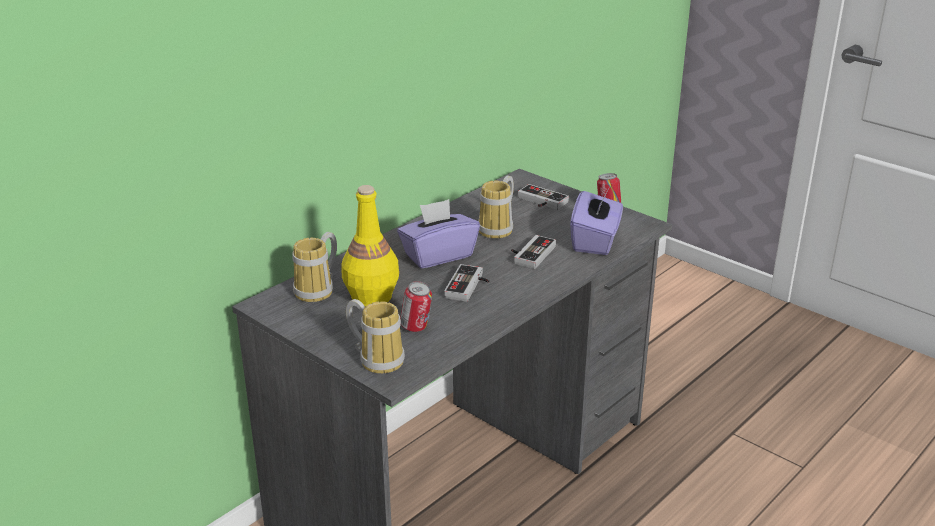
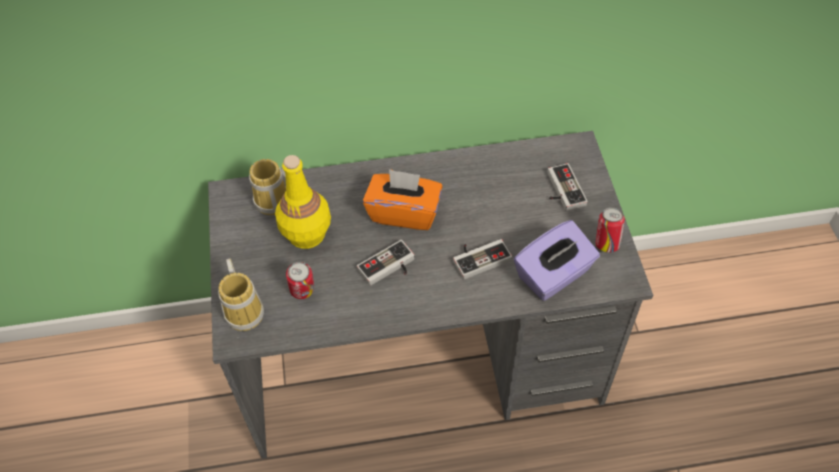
camera: 40 degrees right, 25 degrees up
(438, 255) = (404, 212): purple tissue box -> orange tissue box
(499, 229) = (487, 208): mug -> none

